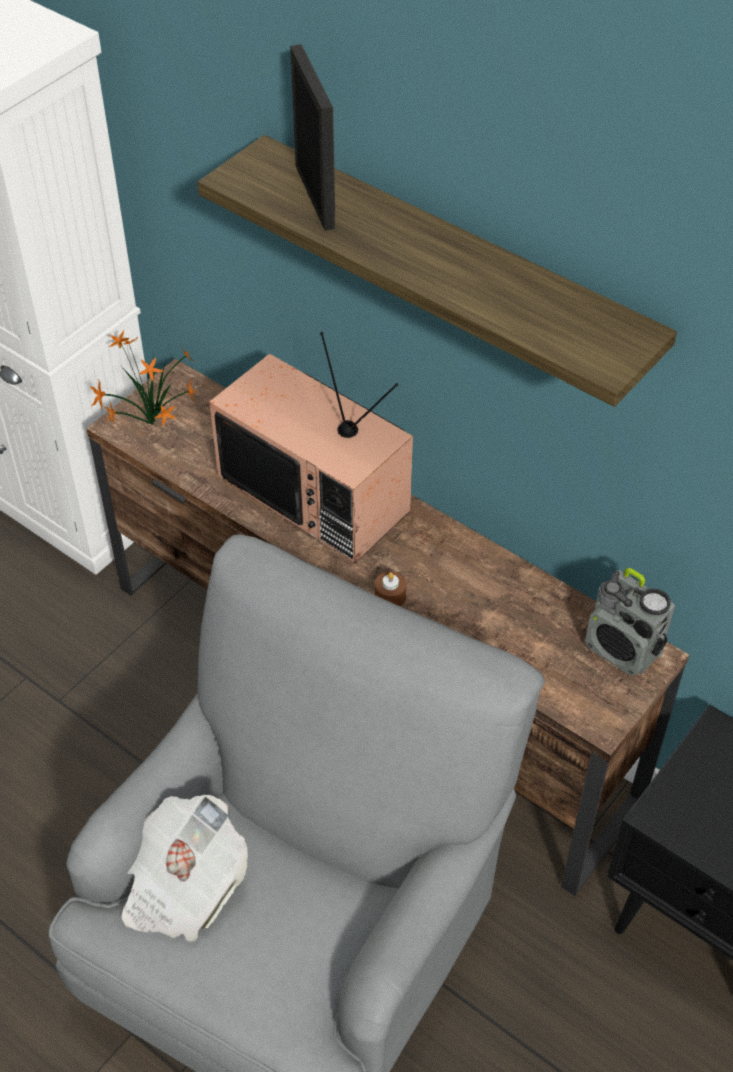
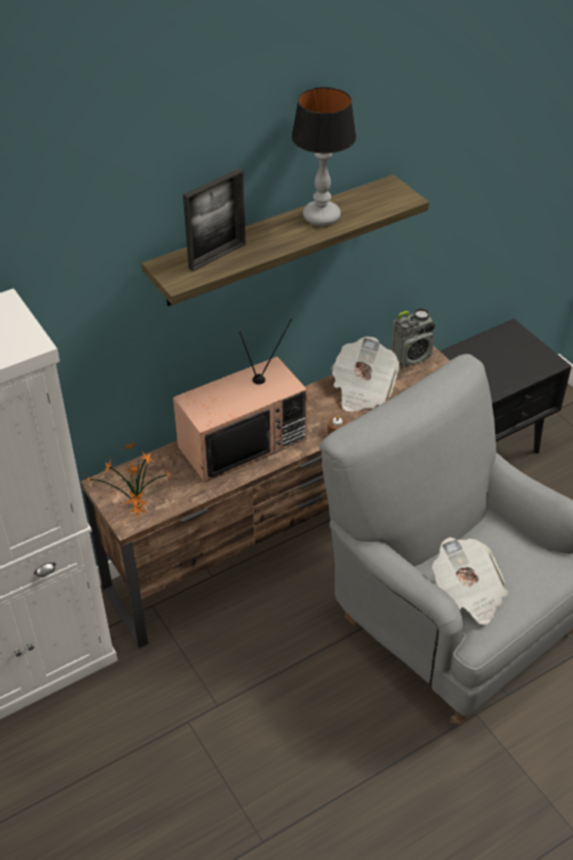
camera: 70 degrees left, 5 degrees down
(315, 196) = (217, 256): picture frame -> picture frame turned 135 degrees clockwise
(483, 276) = (321, 217): none -> table lamp
(502, 604) = (362, 389): none -> newspaper

